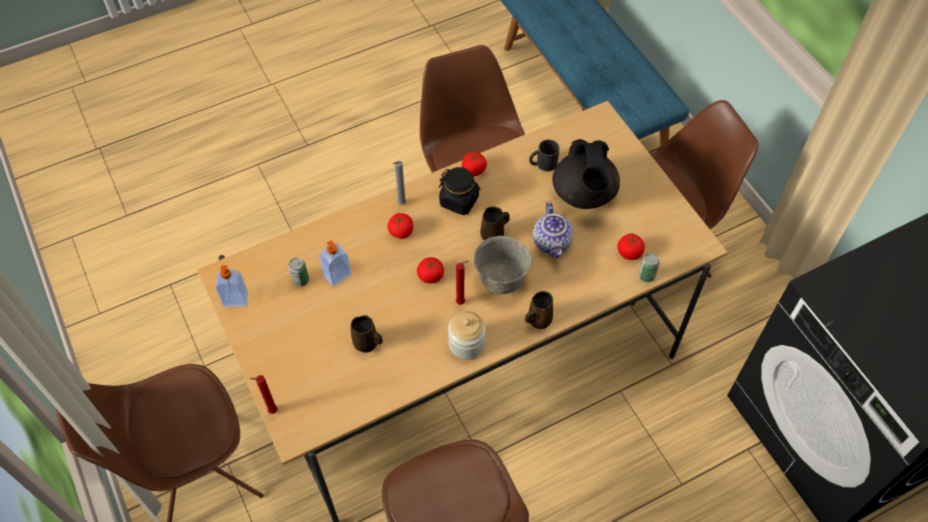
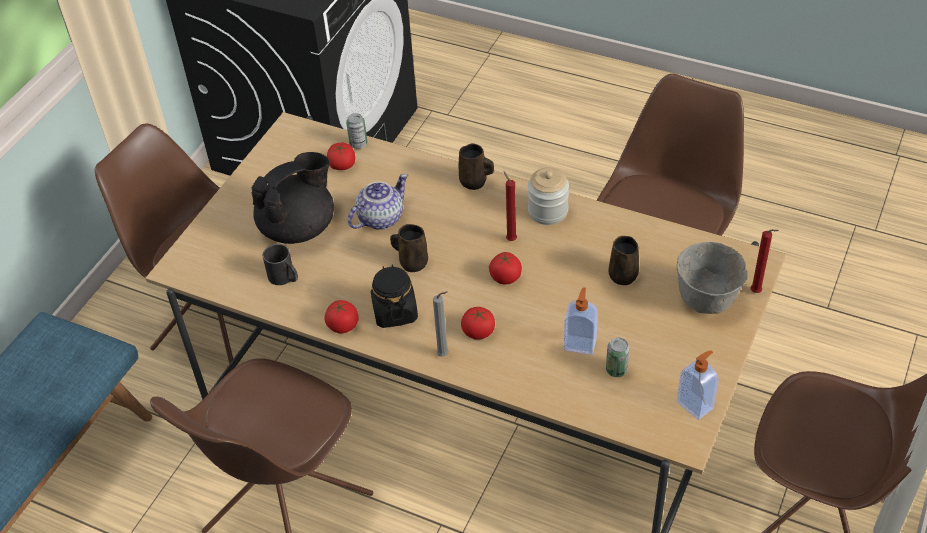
camera: 125 degrees left, 10 degrees down
(500, 281) = (459, 228): grey bowl -> grey bowl (708, 300)

